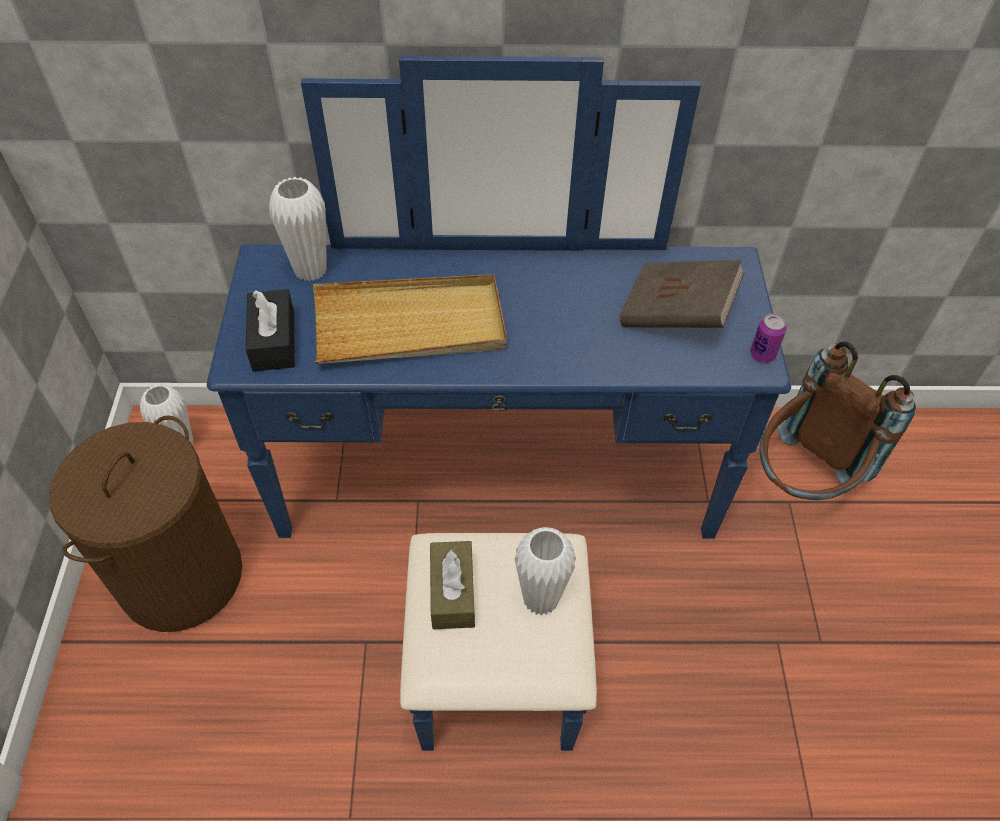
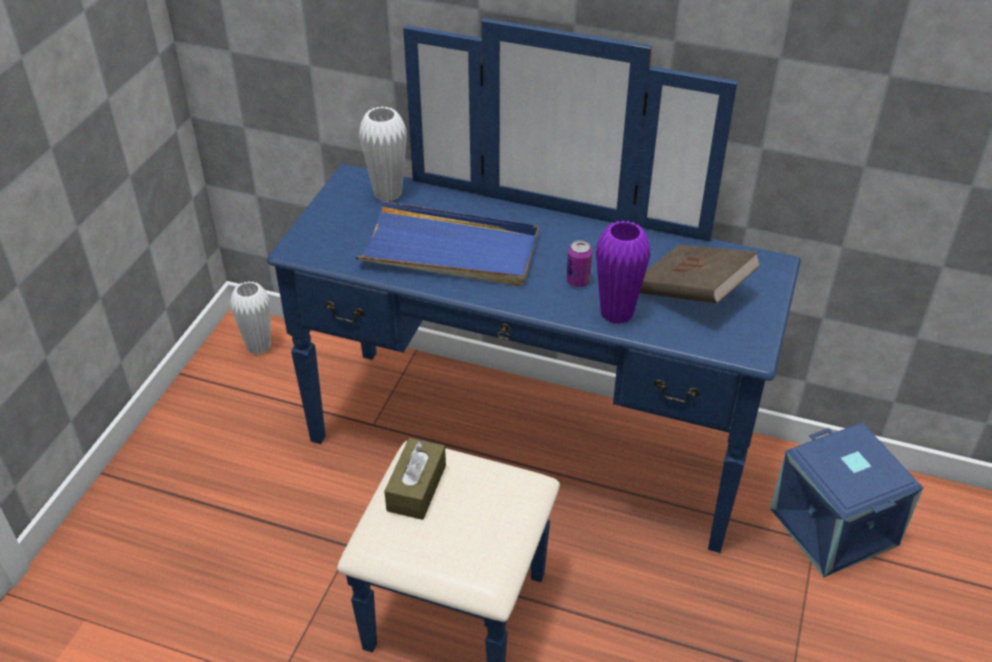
camera: 20 degrees right, 10 degrees down
(181, 575) = (217, 449): brown laundry basket -> none
(274, 341) = (333, 238): black tissue box -> none
(409, 325) = (450, 251): beige tray -> blue tray
(540, 599) = (491, 515): white vase -> none
(613, 357) = (616, 313): none -> purple vase
(762, 354) = (758, 343): can -> can (578, 281)
(801, 481) = (835, 527): brown backpack -> blue storage box

